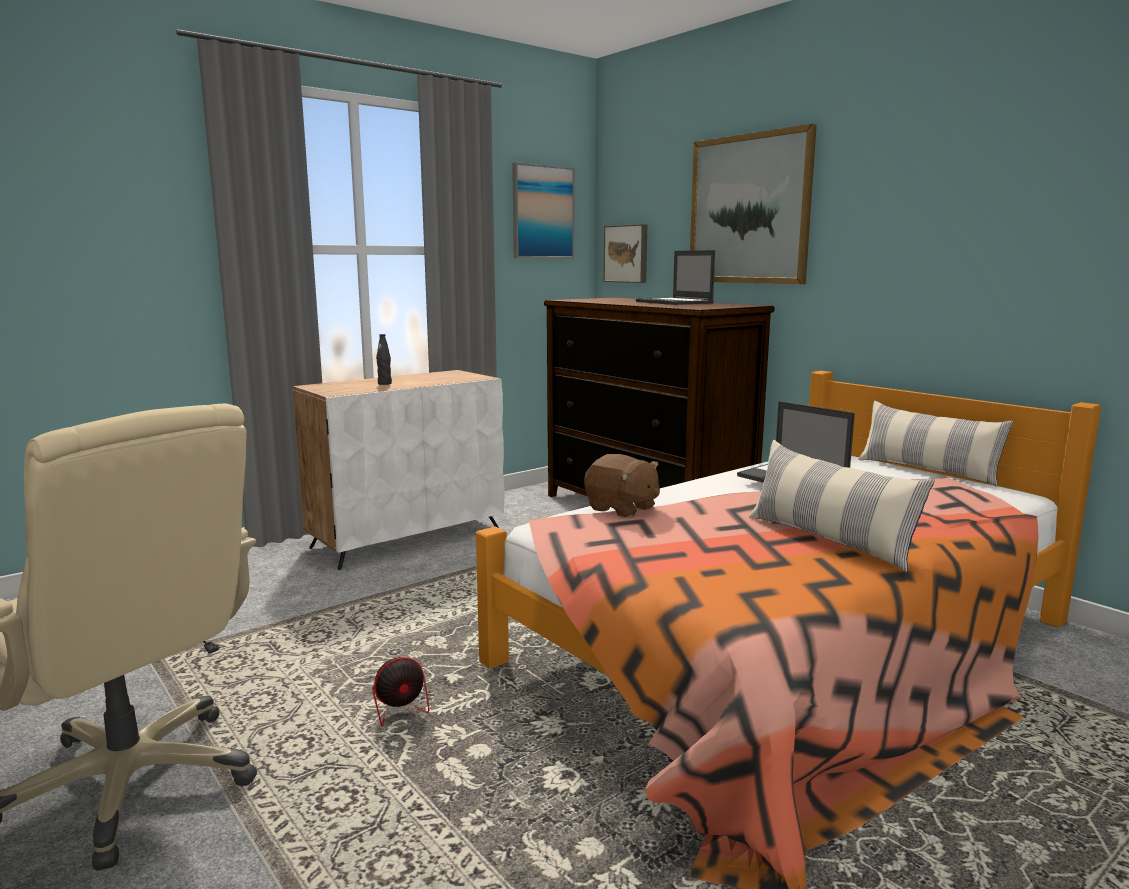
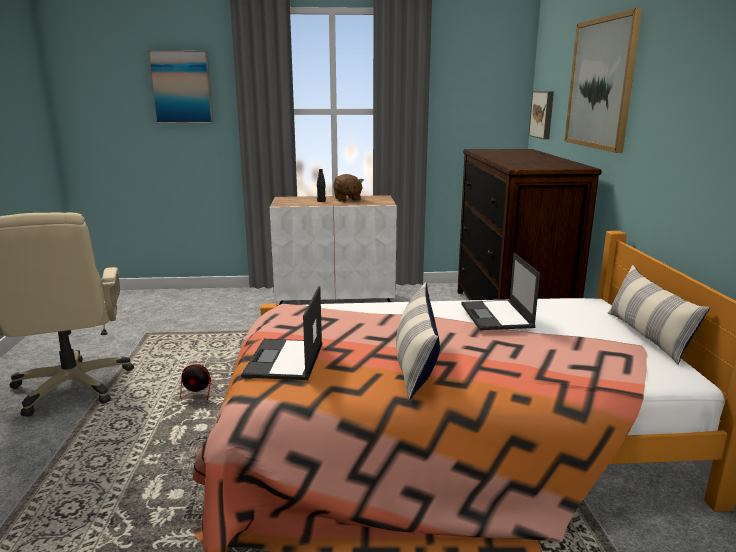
camera: 35 degrees right, 5 degrees up
(542, 212) = (481, 81): picture -> picture (181, 87)
(622, 509) = (342, 309): brown plush toy -> brown plush toy (347, 199)
(674, 302) = (537, 159): laptop -> laptop (284, 360)

